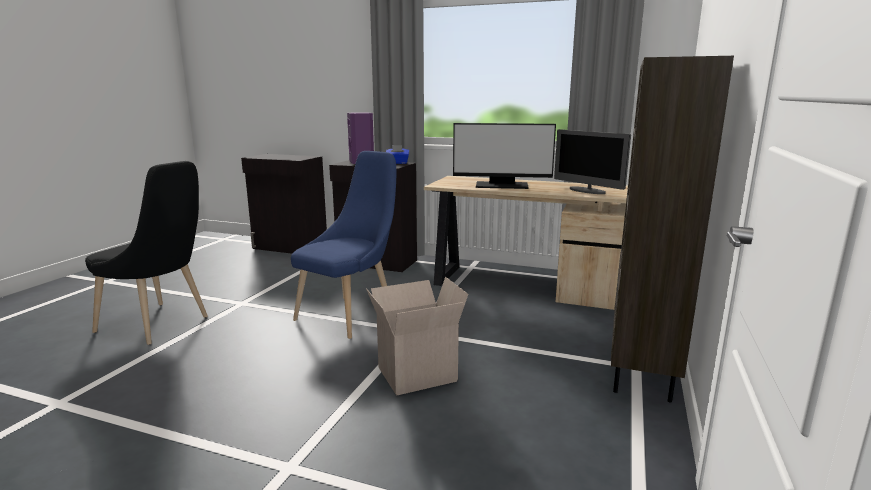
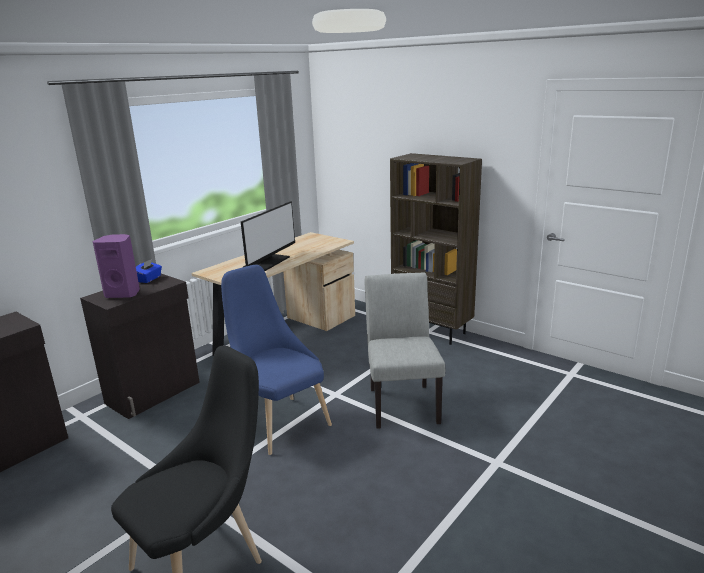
camera: 70 degrees left, 5 degrees up
(417, 373) = (402, 401): cardboard box -> grey chair
(587, 191) = (316, 244): monitor -> none

